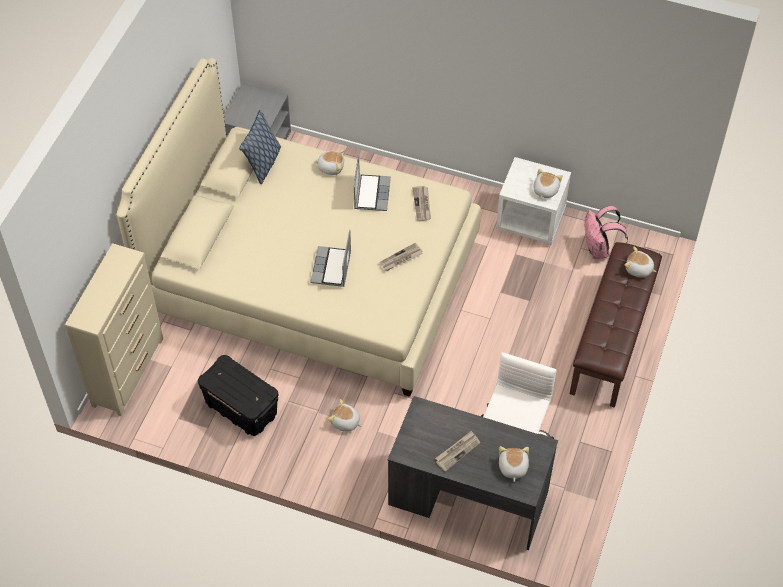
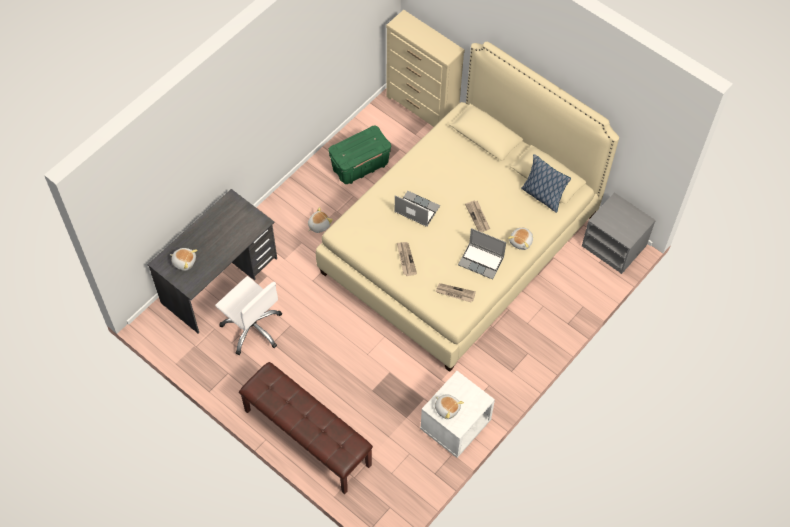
camera: 110 degrees right, 5 degrees up
(240, 408) = (360, 165): black storage box -> green storage box
(457, 451) = (215, 232): newspaper -> newspaper (478, 217)
(599, 250) = (401, 467): pink backpack -> none
(638, 269) = (332, 447): plush toy -> none

